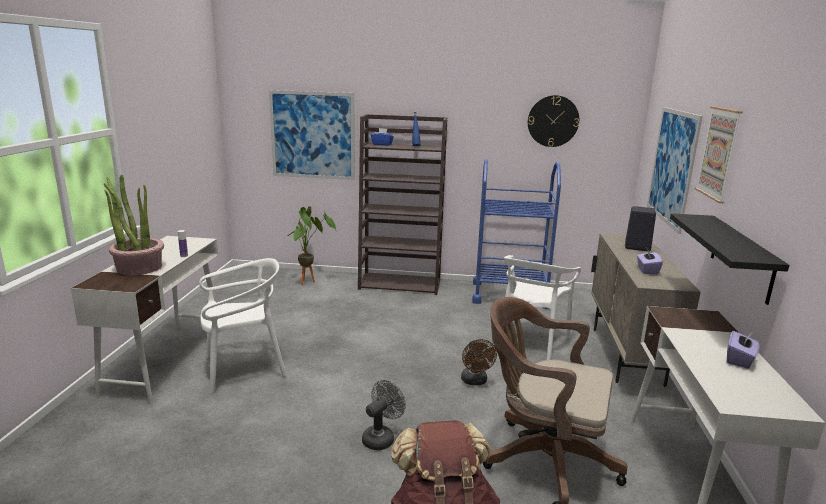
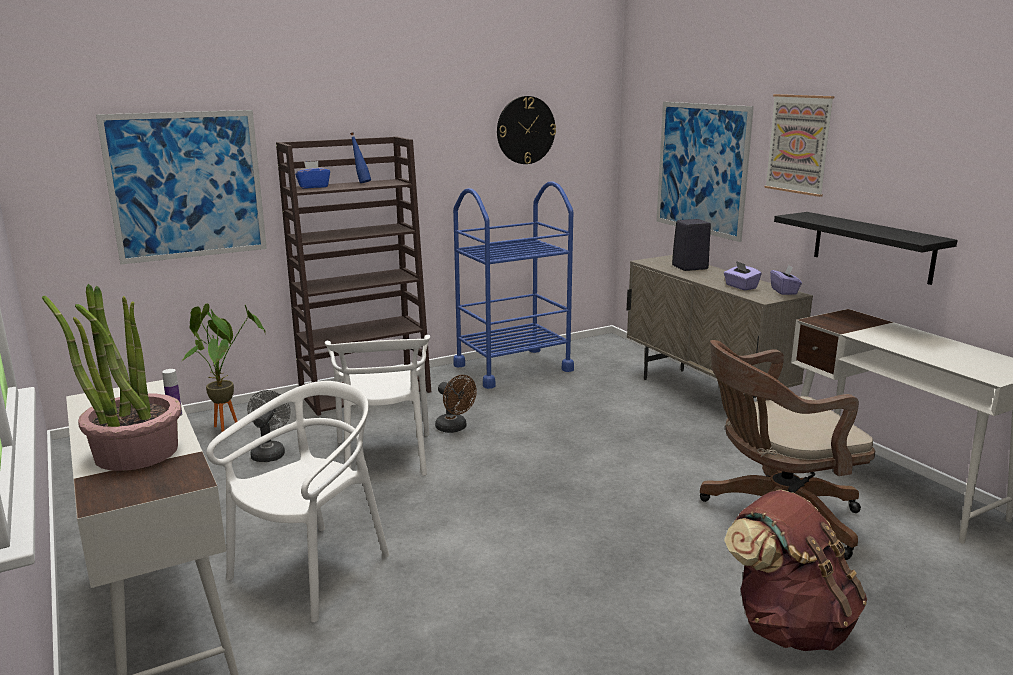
camera: 35 degrees left, 0 degrees up
(381, 437) = (606, 571): grey fan -> grey fan (269, 452)
(475, 381) = (611, 472): brown fan -> brown fan (454, 428)
(530, 342) = (605, 411): white chair -> white chair (384, 456)
(740, 360) = (935, 343): purple tissue box -> purple tissue box (784, 291)

